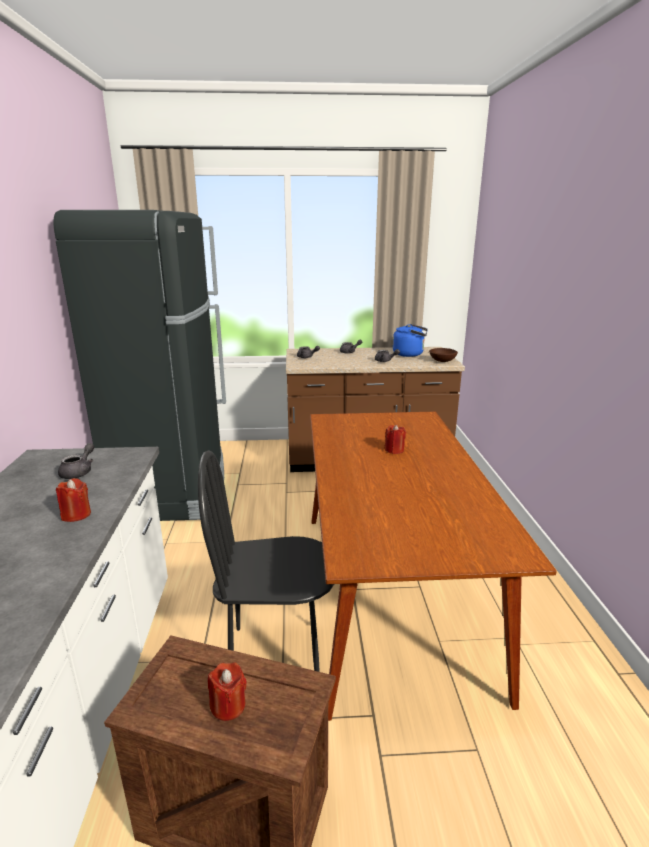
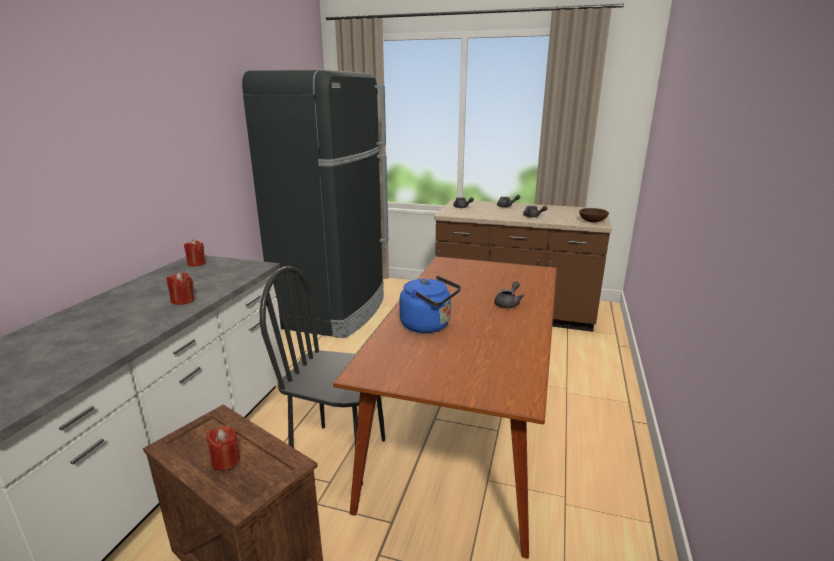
camera: 20 degrees right, 0 degrees up
(79, 472) = (210, 273): grey teapot -> grey teapot (508, 303)
(394, 450) = (483, 295): red candle -> red candle (196, 263)
(410, 354) = (564, 213): blue kettle -> blue kettle (428, 325)

